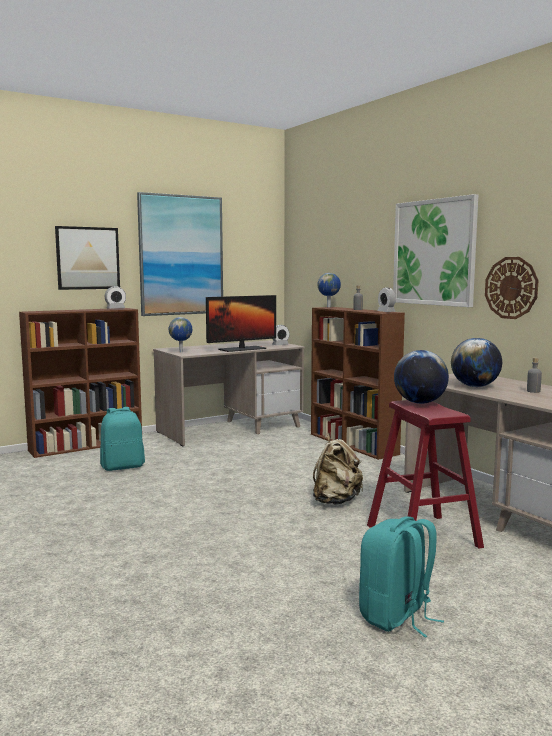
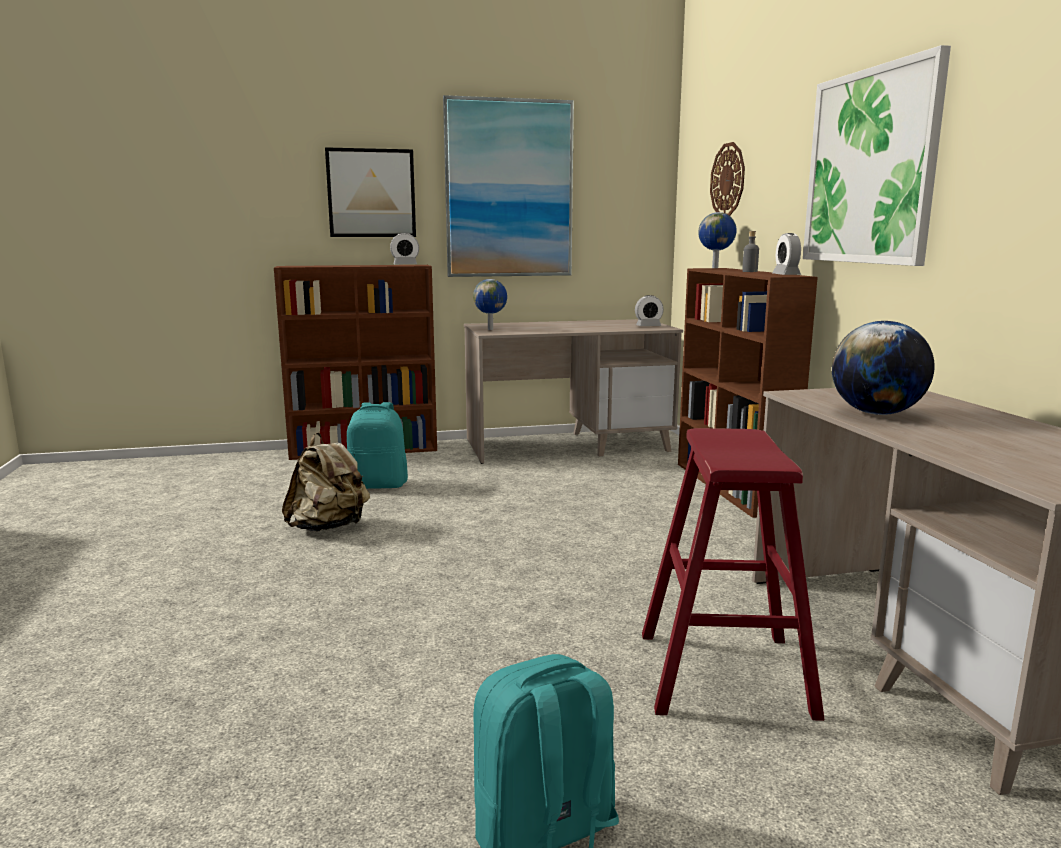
camera: 20 degrees right, 5 degrees up
(242, 349) = (582, 329): monitor -> none
(335, 501) = (625, 581): beige backpack -> beige backpack (329, 527)
(420, 403) = (737, 436): globe -> none
(511, 288) = (993, 227): wall clock -> wall clock (728, 180)
(533, 391) = (990, 432): grey bottle -> none

